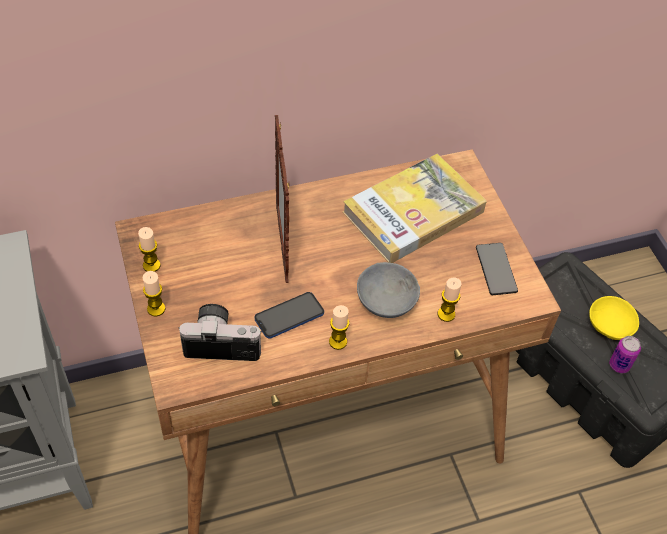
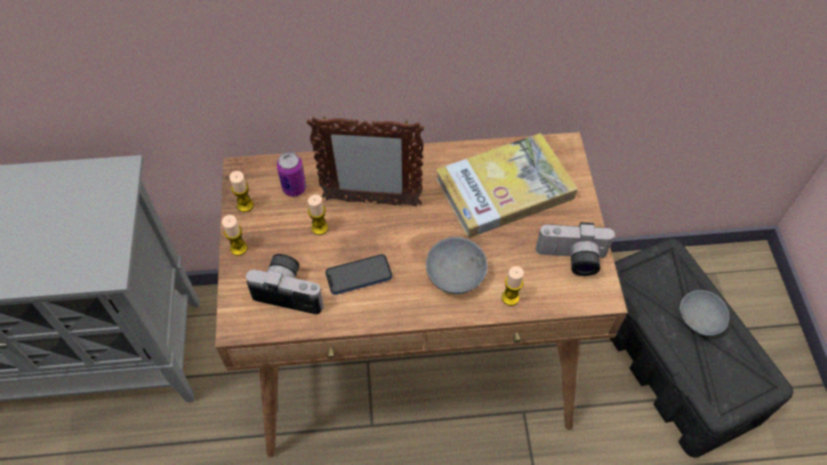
camera: 15 degrees right, 5 degrees up
(282, 243) = (371, 201): picture frame -> picture frame turned 90 degrees counterclockwise
(338, 341) = (398, 308): candle -> candle (319, 228)
(496, 269) = (571, 260): phone -> camera
(611, 326) = (701, 319): yellow bowl -> grey bowl
(619, 365) = (699, 360): can -> can (294, 188)

